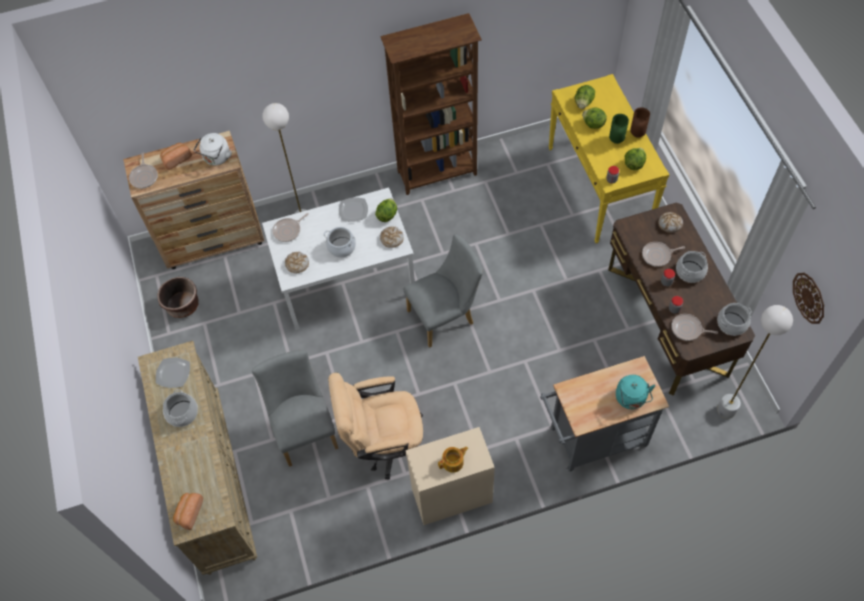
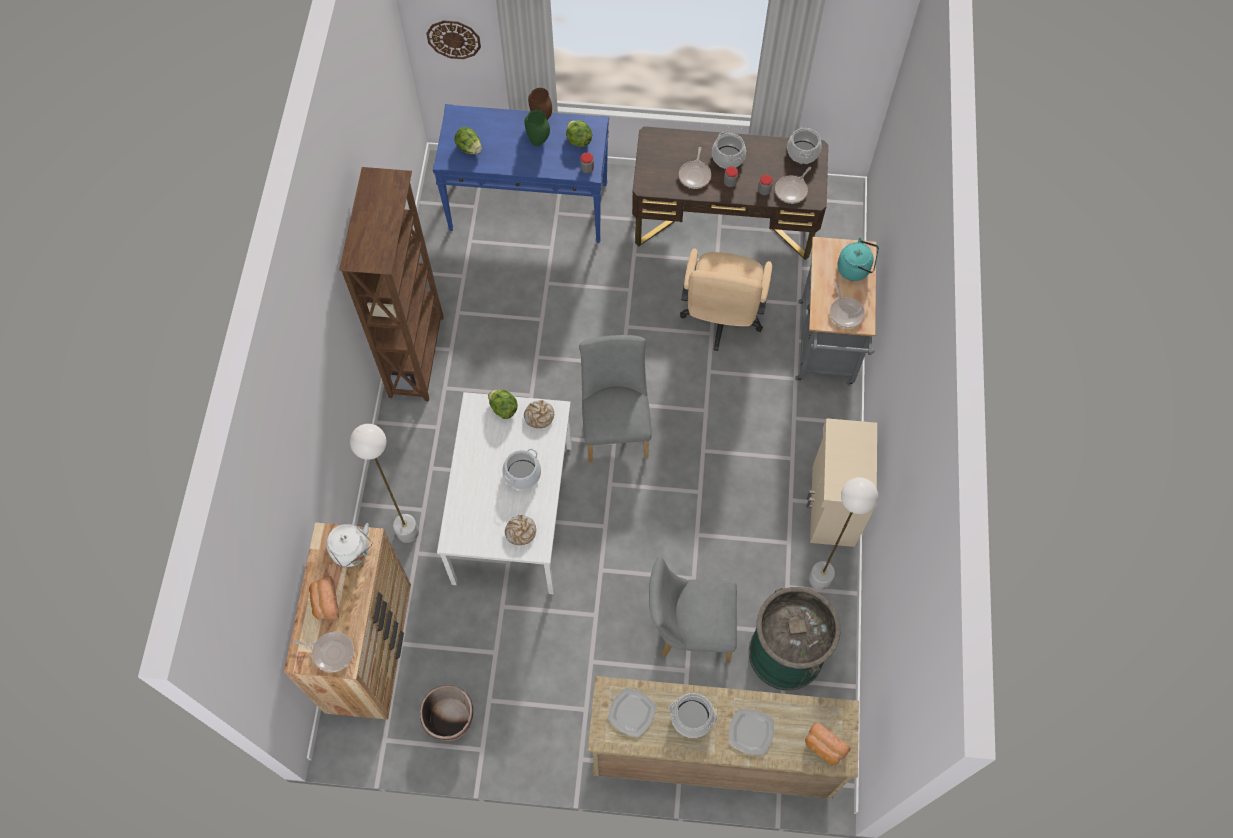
camera: 70 degrees left, 5 degrees up
(288, 231) = (466, 525): frying pan -> frying pan (845, 312)
(312, 504) = (786, 653): none -> green trash can
(353, 210) = (476, 442): plate -> plate (750, 731)
(384, 443) = (744, 550): beige office chair -> beige office chair (721, 320)
(453, 462) = (857, 458): teapot -> none
(593, 124) = (504, 152): lettuce -> none
(599, 187) = (529, 206): yellow console table -> blue console table
(670, 224) = (663, 147): bread -> none
(726, 410) = (843, 221): white floor lamp -> white floor lamp (819, 579)
(809, 298) = (858, 59): wall clock -> wall clock (453, 39)

